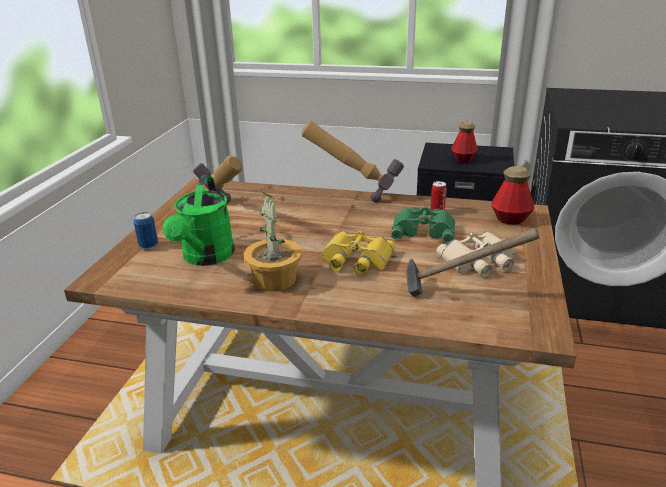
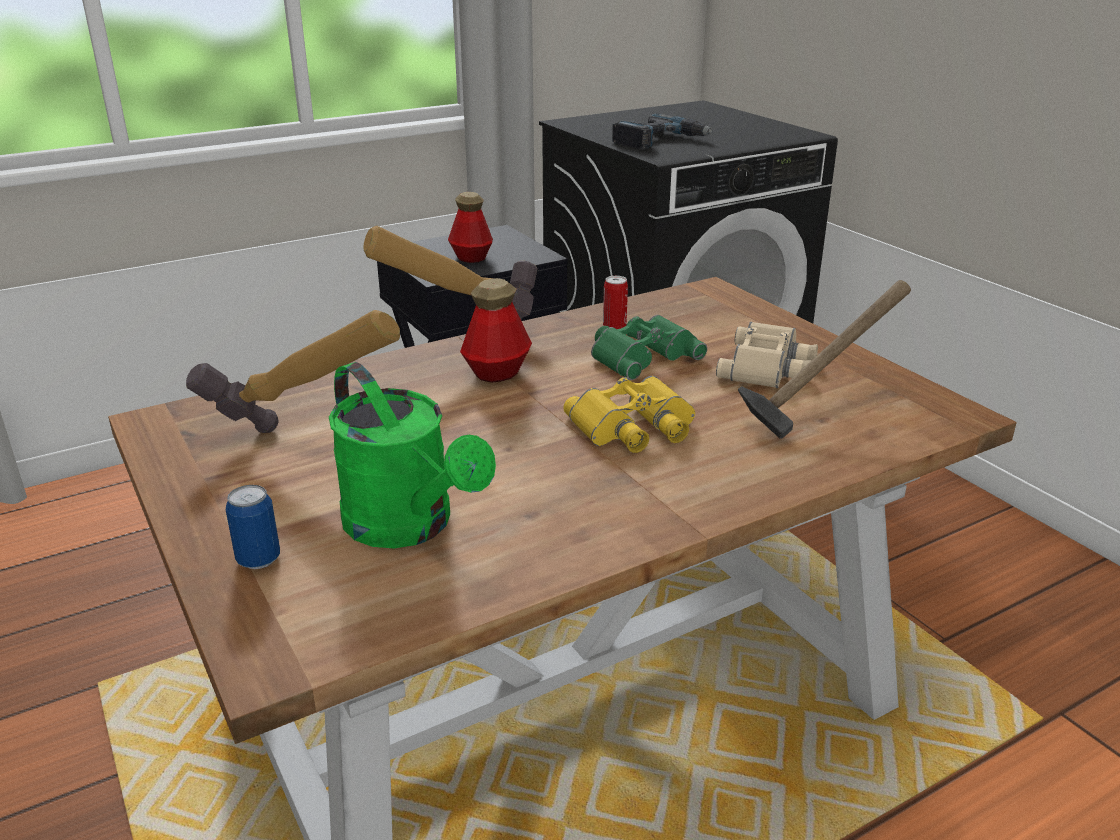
camera: 45 degrees left, 0 degrees up
(274, 280) = (582, 504): potted plant -> none
(510, 219) = (710, 306): bottle -> bottle (497, 373)
(595, 112) = (660, 141): none -> power drill

